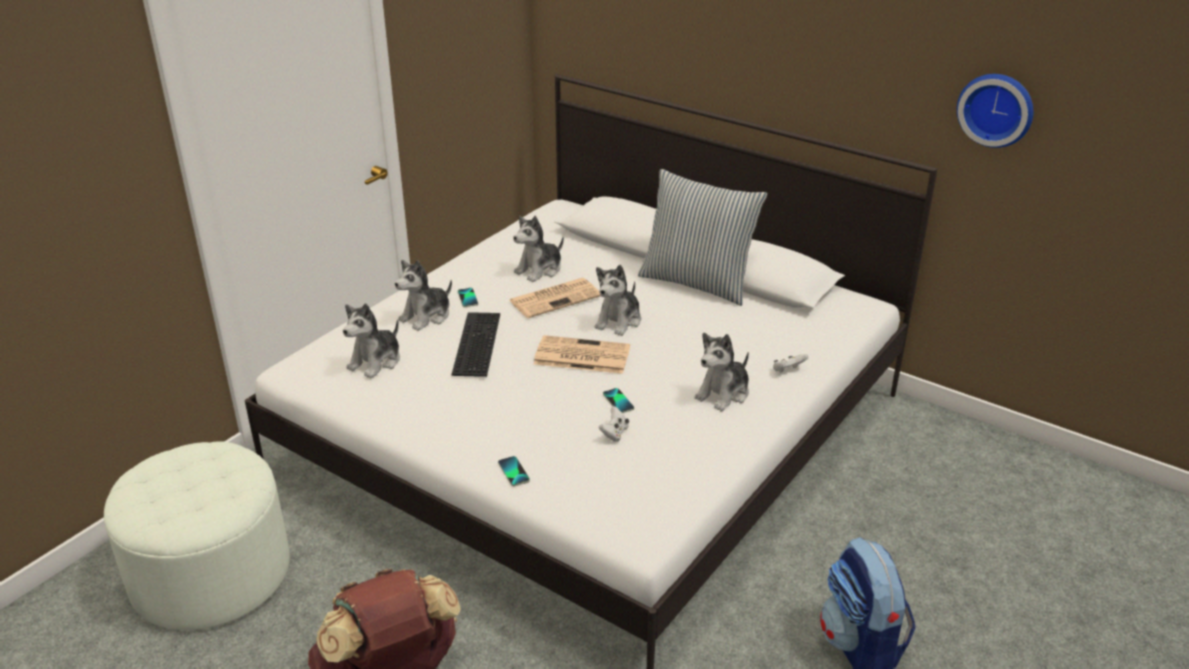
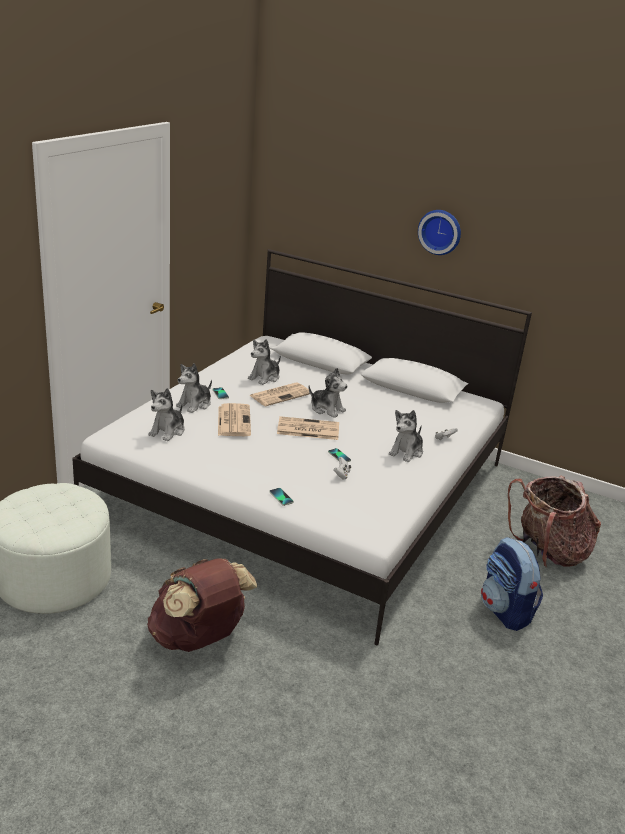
camera: 10 degrees left, 5 degrees down
(474, 343) = (233, 420): keyboard -> newspaper
(619, 321) = (327, 409): plush toy -> plush toy turned 75 degrees counterclockwise
(697, 282) = (372, 387): pillow -> none
(947, 545) = (547, 552): none -> backpack
(996, 109) = (570, 274): wall clock -> wall clock (440, 231)

